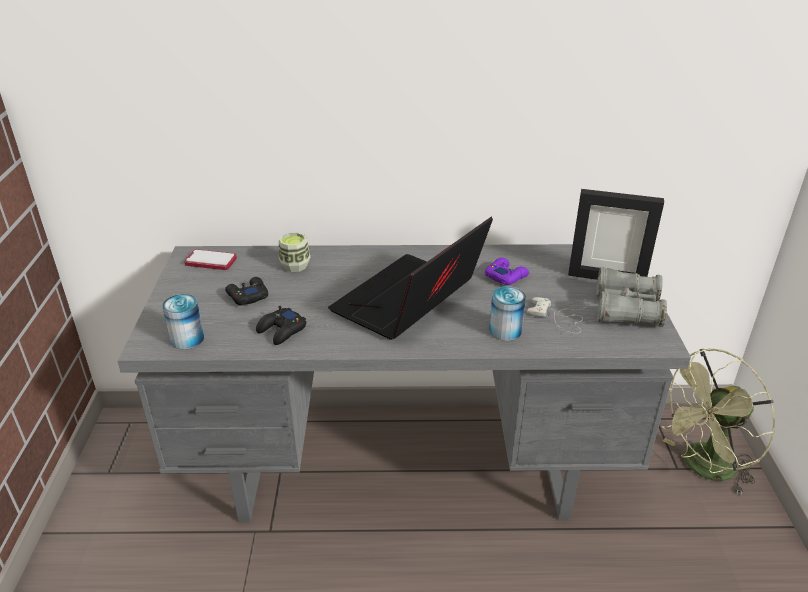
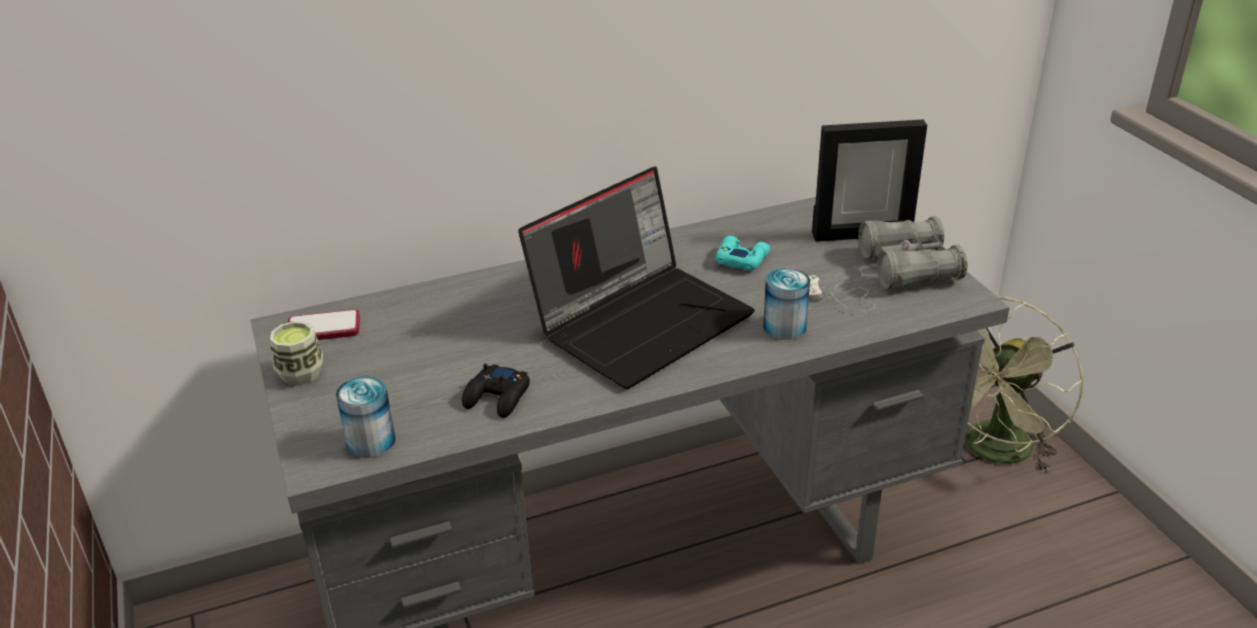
camera: 20 degrees left, 0 degrees up
(247, 296) = (414, 363): black game controller -> none
(295, 265) = (453, 307): cup -> cup (301, 373)
(409, 302) = (642, 320): laptop -> laptop turned 150 degrees counterclockwise
(506, 276) = (741, 259): purple game controller -> turquoise game controller

